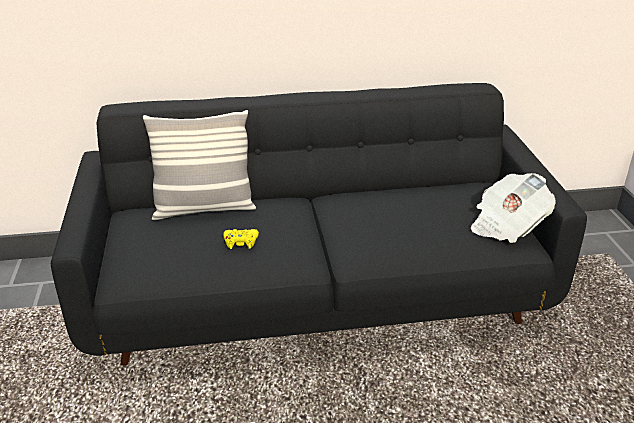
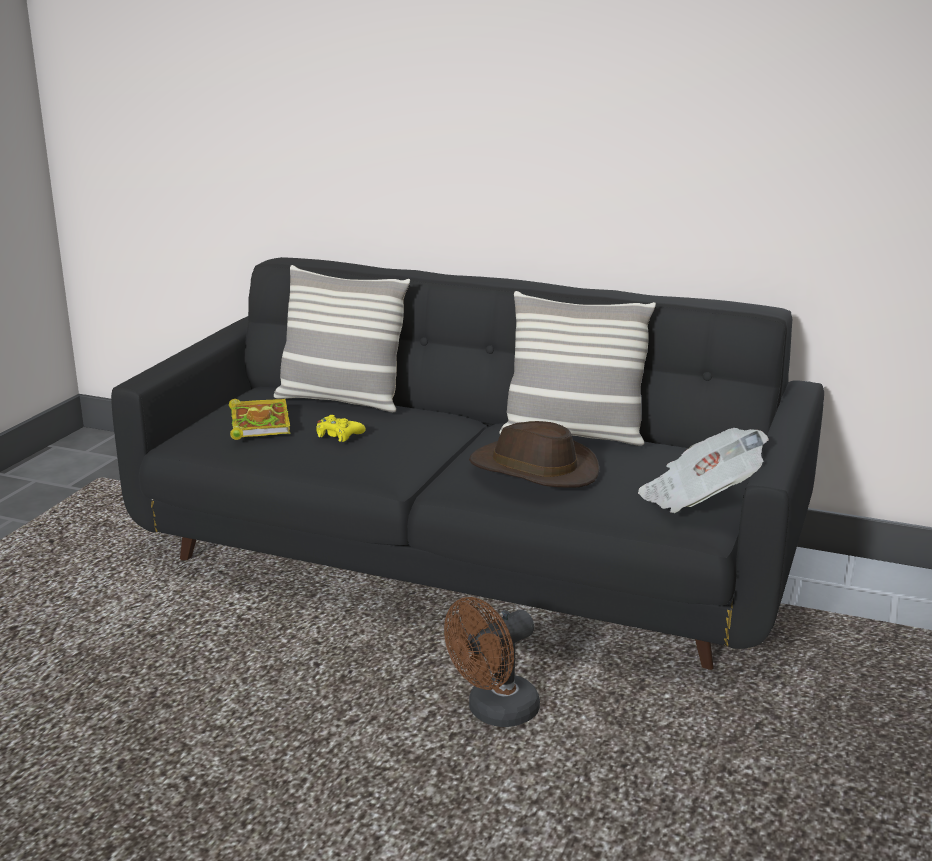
camera: 30 degrees right, 10 degrees down
(169, 248) = (258, 422): none -> book
(383, 195) = (573, 435): none -> pillow
(397, 233) = (533, 470): none -> brown hat
(441, 406) = (494, 713): none -> brown fan

